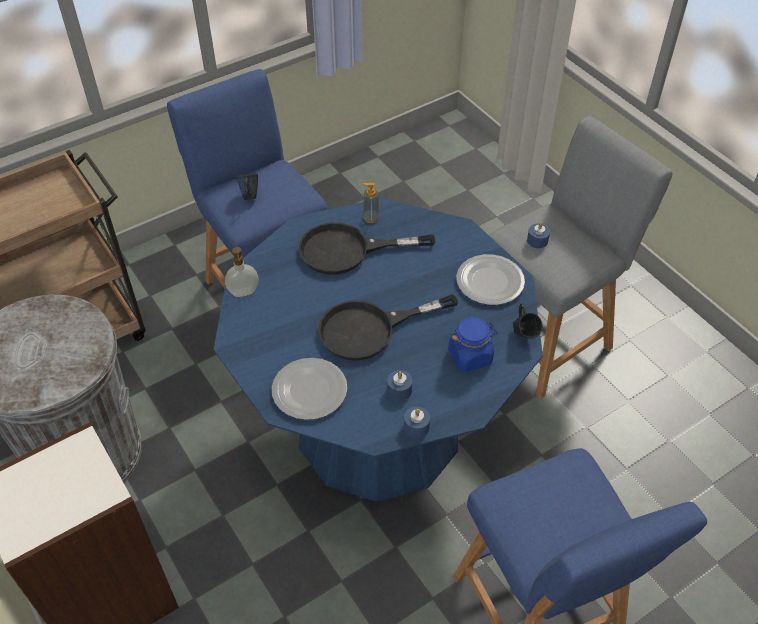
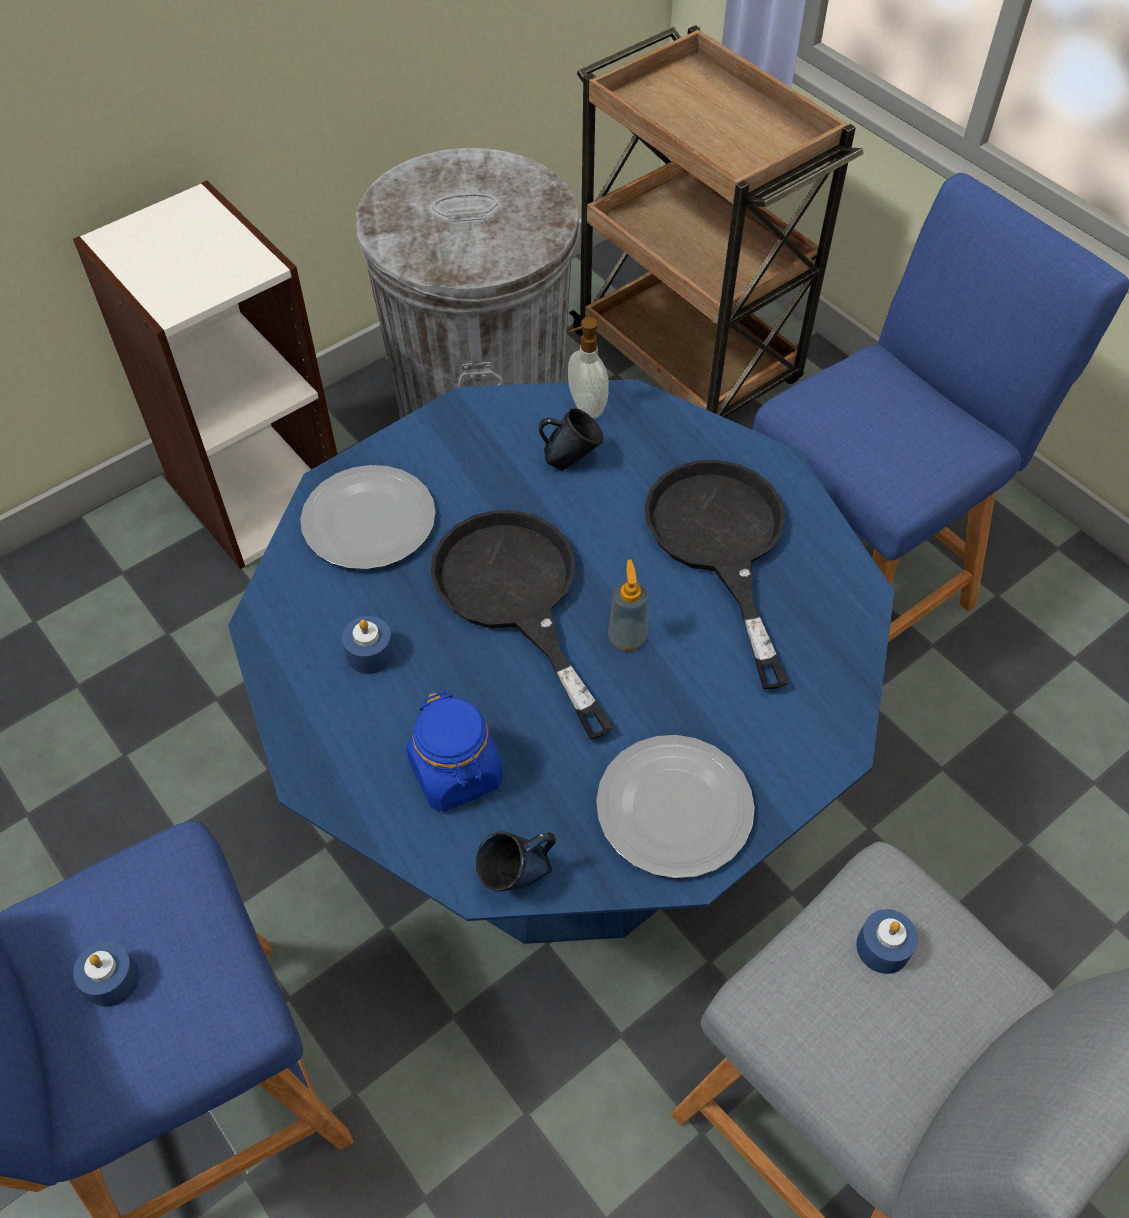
camera: 85 degrees right, 5 degrees up
(249, 196) = (874, 403): blue mug -> blue mug (570, 460)
(371, 218) = (824, 575): soap dispenser -> soap dispenser (627, 637)
(416, 426) = (285, 685): blue candle -> blue candle (112, 979)

